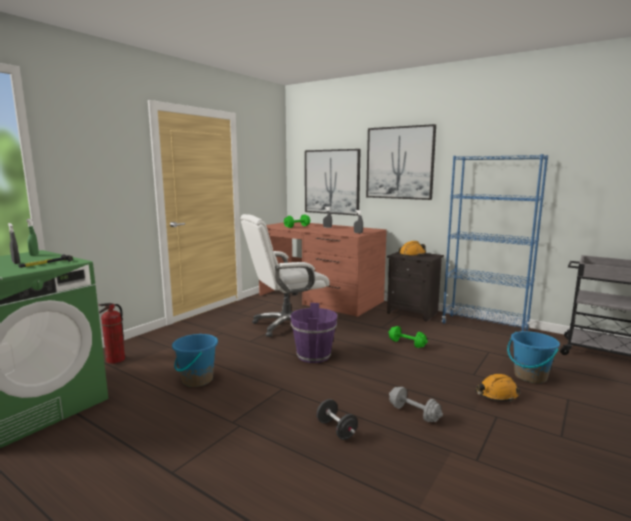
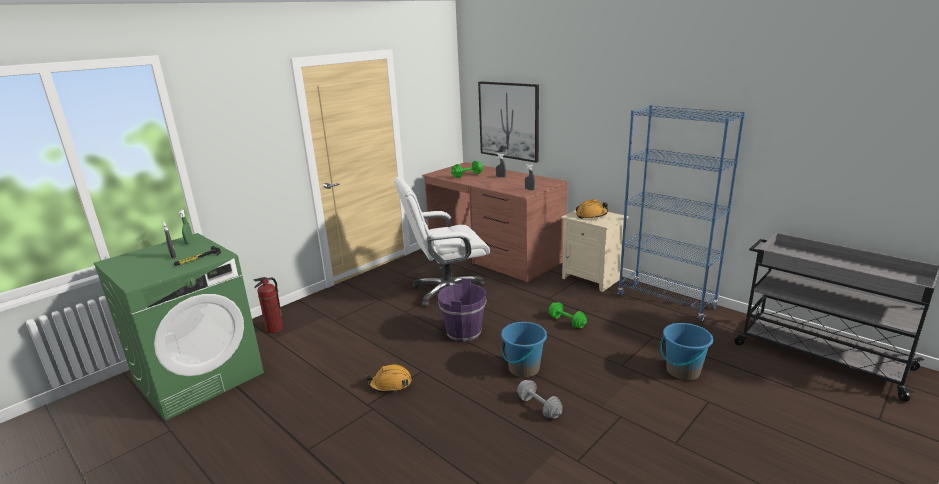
camera: 10 degrees right, 10 degrees up
(197, 380) = (344, 356): blue bucket -> blue bucket (523, 368)
(336, 430) = (458, 419): black dumbbell -> none
(399, 163) = (581, 105): picture -> none
(413, 312) = (592, 278): black nightstand -> beige nightstand
(496, 395) = (633, 391): orange hard hat -> orange hard hat (390, 384)

